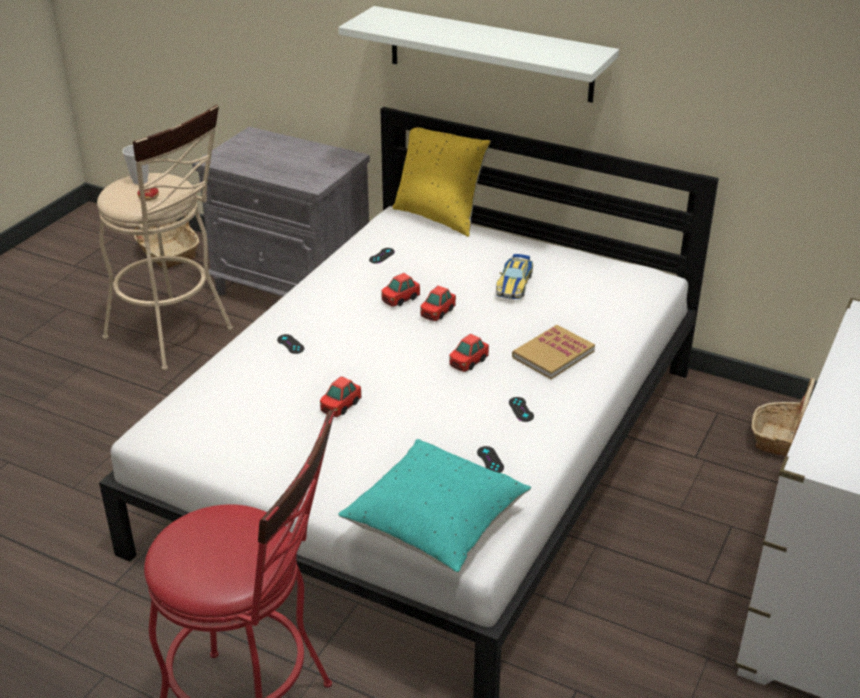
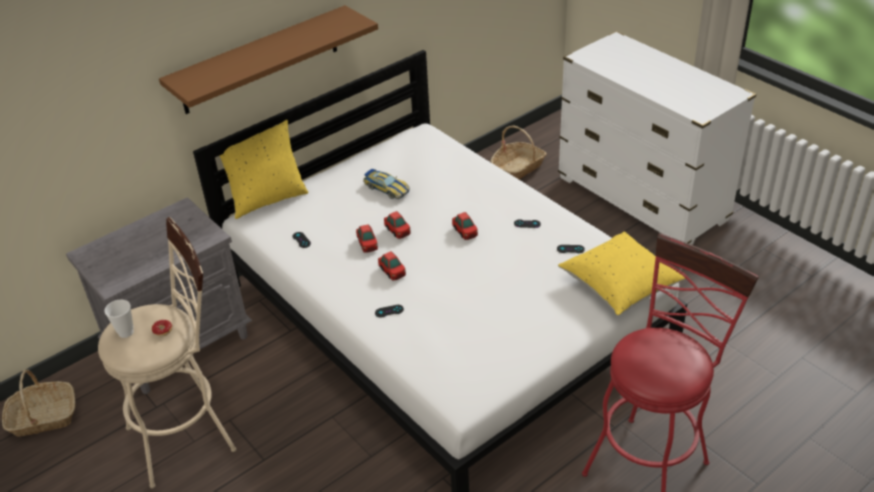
camera: 65 degrees left, 5 degrees up
(340, 406) = (479, 301): toy car -> toy car (392, 272)
(436, 524) = (619, 286): turquoise pillow -> yellow pillow
(490, 54) = (260, 60): white shelf -> brown shelf
(553, 354) = (478, 195): book -> none

